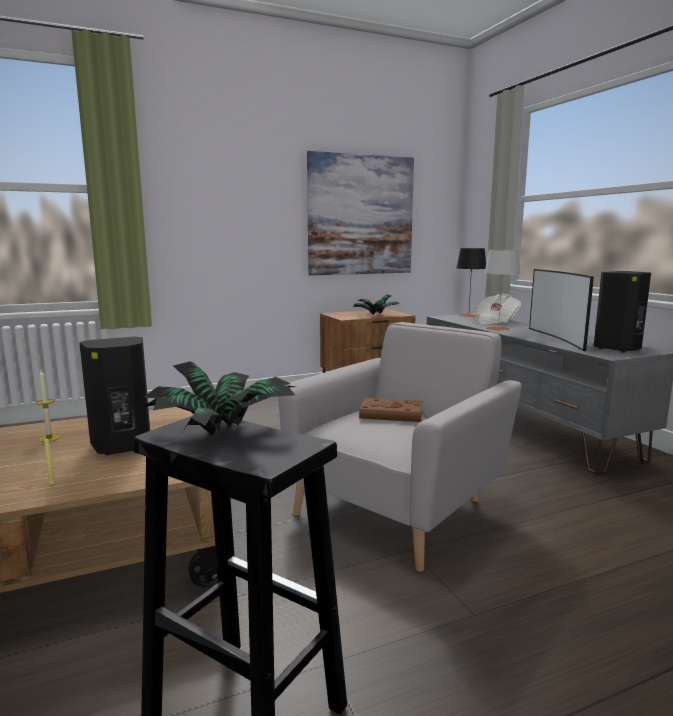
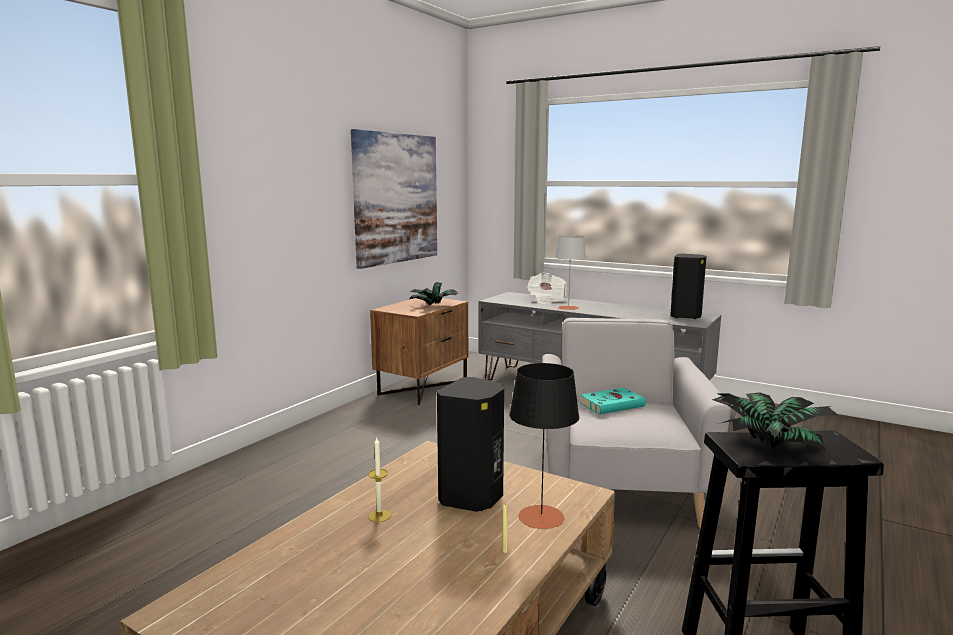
camera: 35 degrees left, 0 degrees up
(393, 415) = (613, 405): brown book -> turquoise book
(468, 315) = (510, 295): black table lamp -> black table lamp (541, 517)
(559, 338) = (631, 312): television -> none

